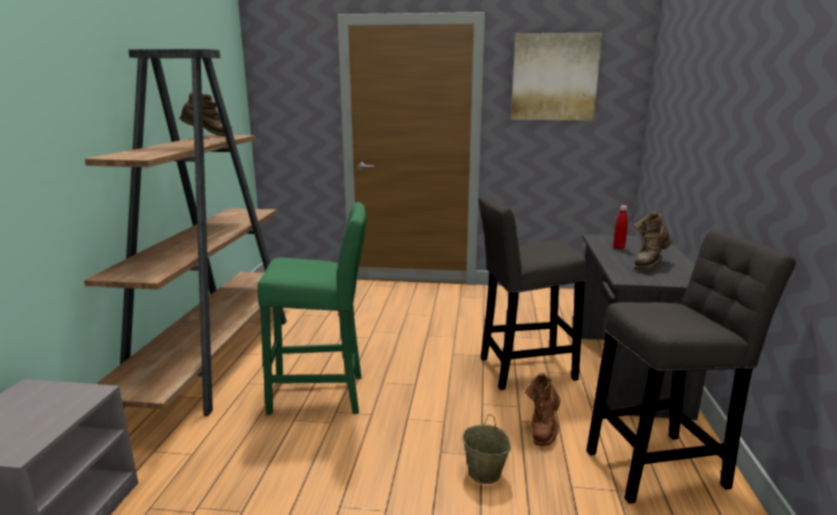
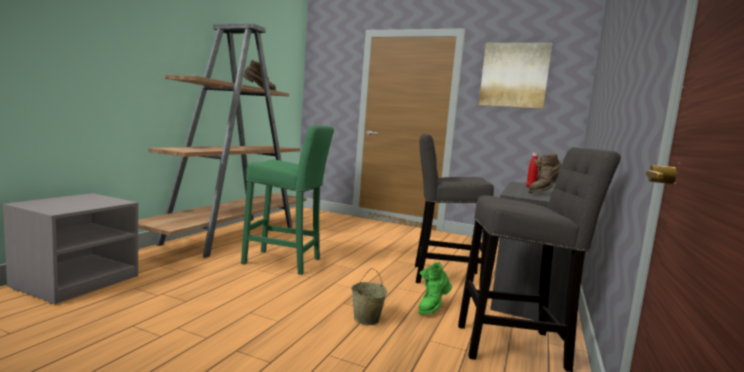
camera: 15 degrees right, 10 degrees down
(543, 429) = (432, 307): brown boot -> green boot

